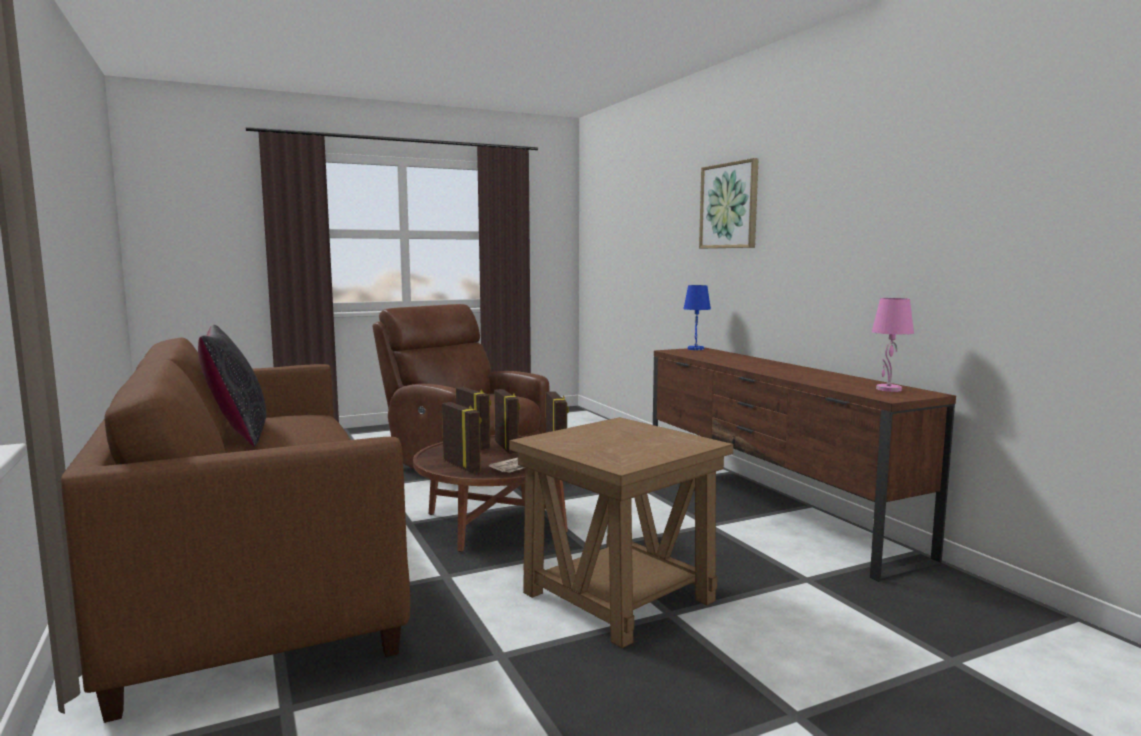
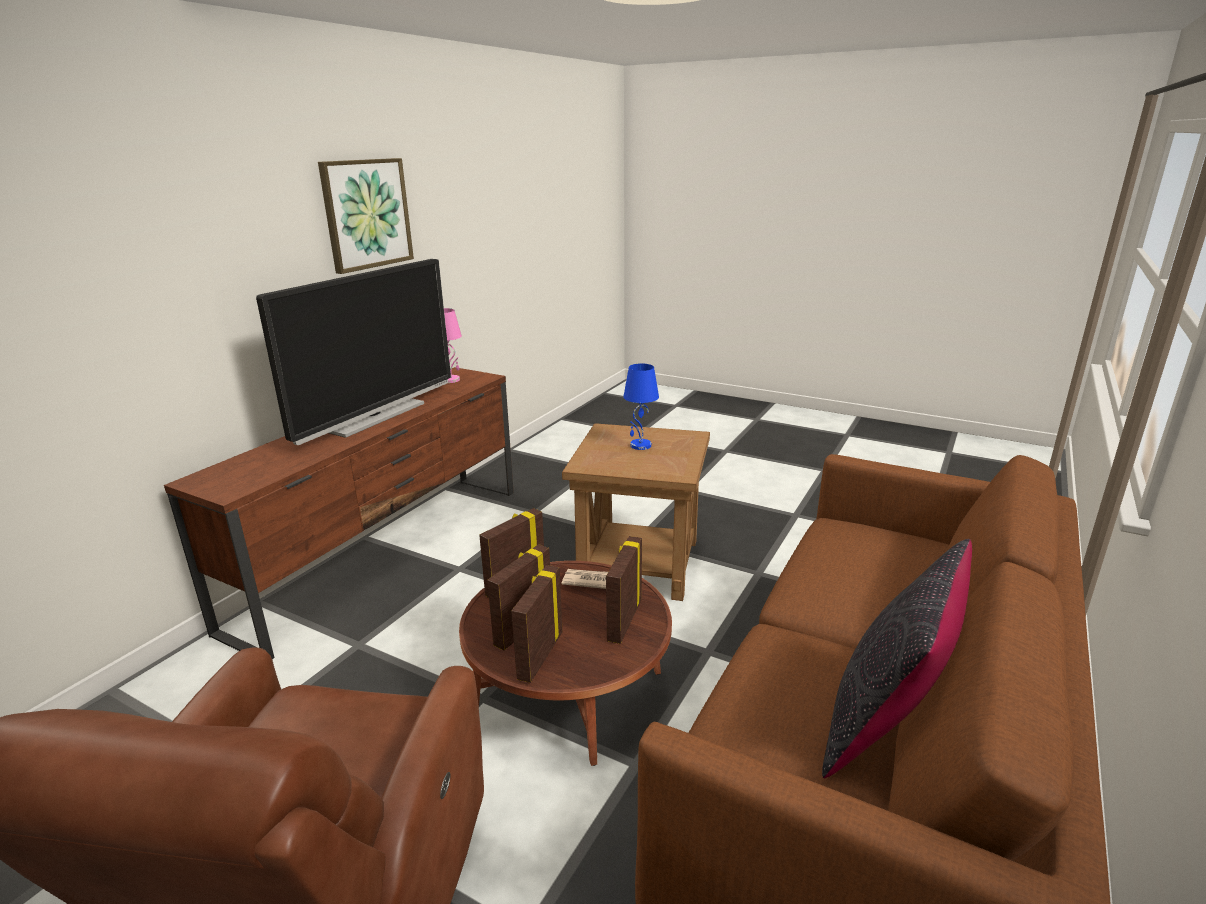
camera: 125 degrees left, 15 degrees up
(695, 349) = (197, 483): blue table lamp -> blue table lamp (640, 446)
(729, 206) = (134, 254): picture -> picture (366, 214)
(782, 370) = (375, 416): none -> television

